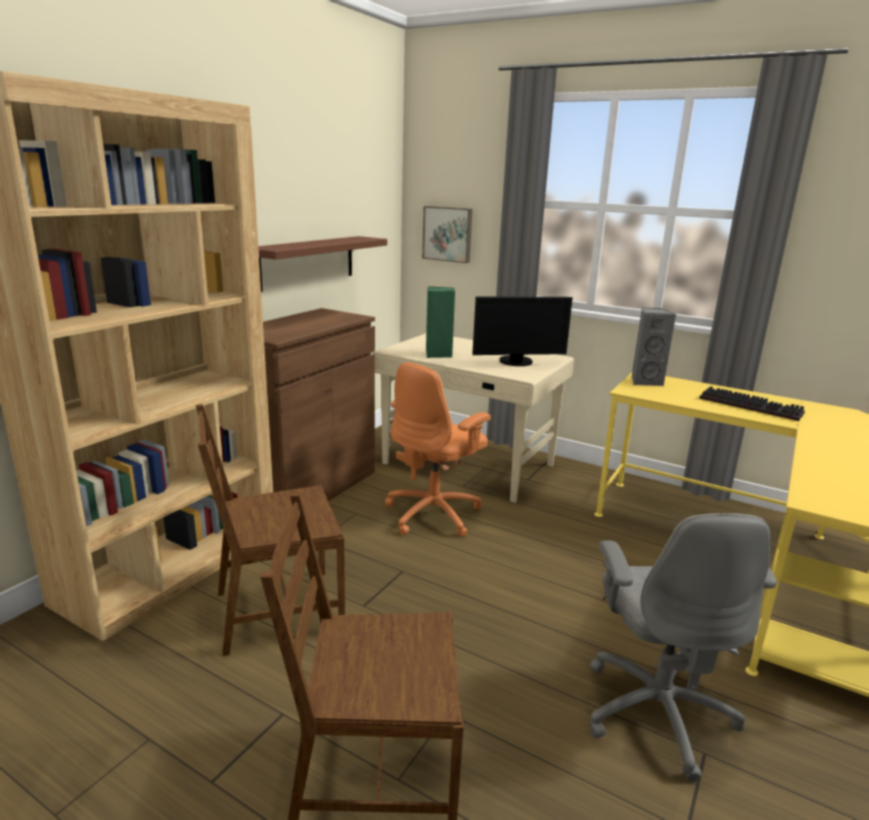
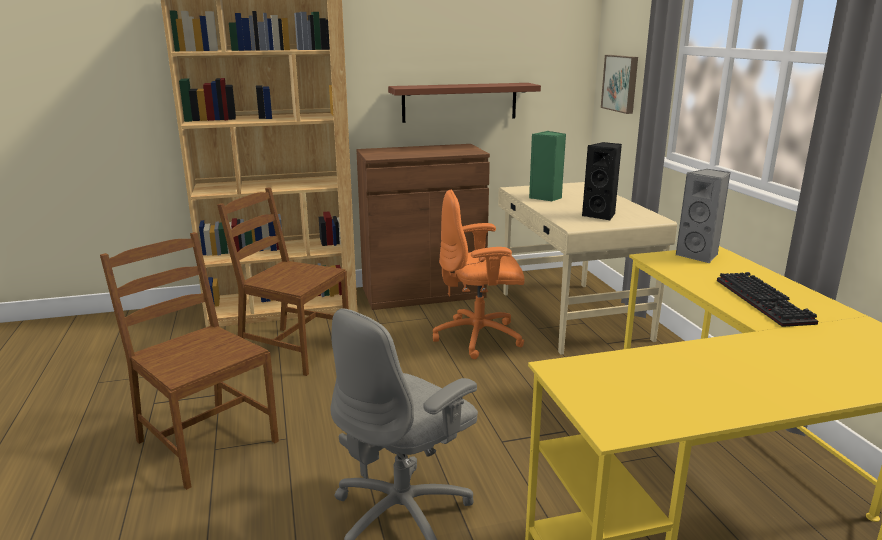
camera: 45 degrees right, 0 degrees up
(517, 362) = (601, 215): monitor -> black speaker

